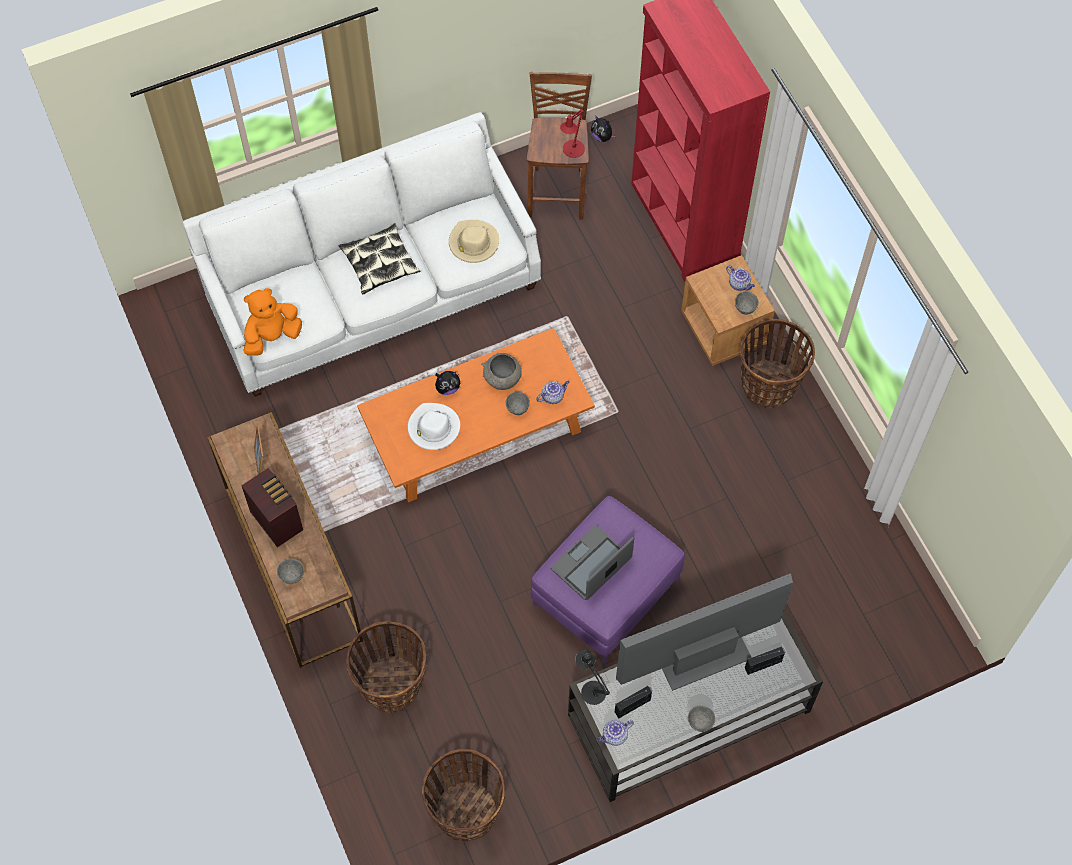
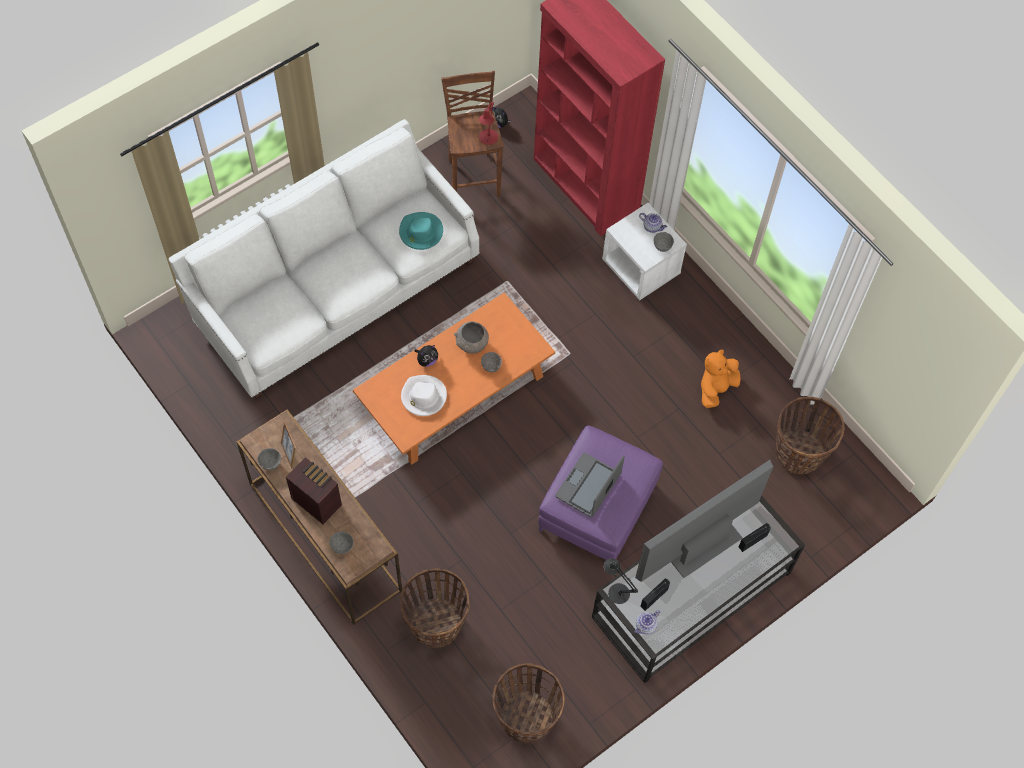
camera: 15 degrees left, 0 degrees up
(272, 336) = (266, 344): orange plush toy -> orange plush toy (716, 388)
(379, 263) = (344, 264): pillow -> none
(473, 243) = (420, 232): beige hat -> turquoise hat
(553, 396) = (518, 350): teapot -> none
(700, 722) = (713, 600): grey bowl -> grey bowl (270, 463)
(724, 330) = (641, 268): brown nightstand -> white nightstand
(768, 385) = (689, 307): basket -> basket (799, 452)

